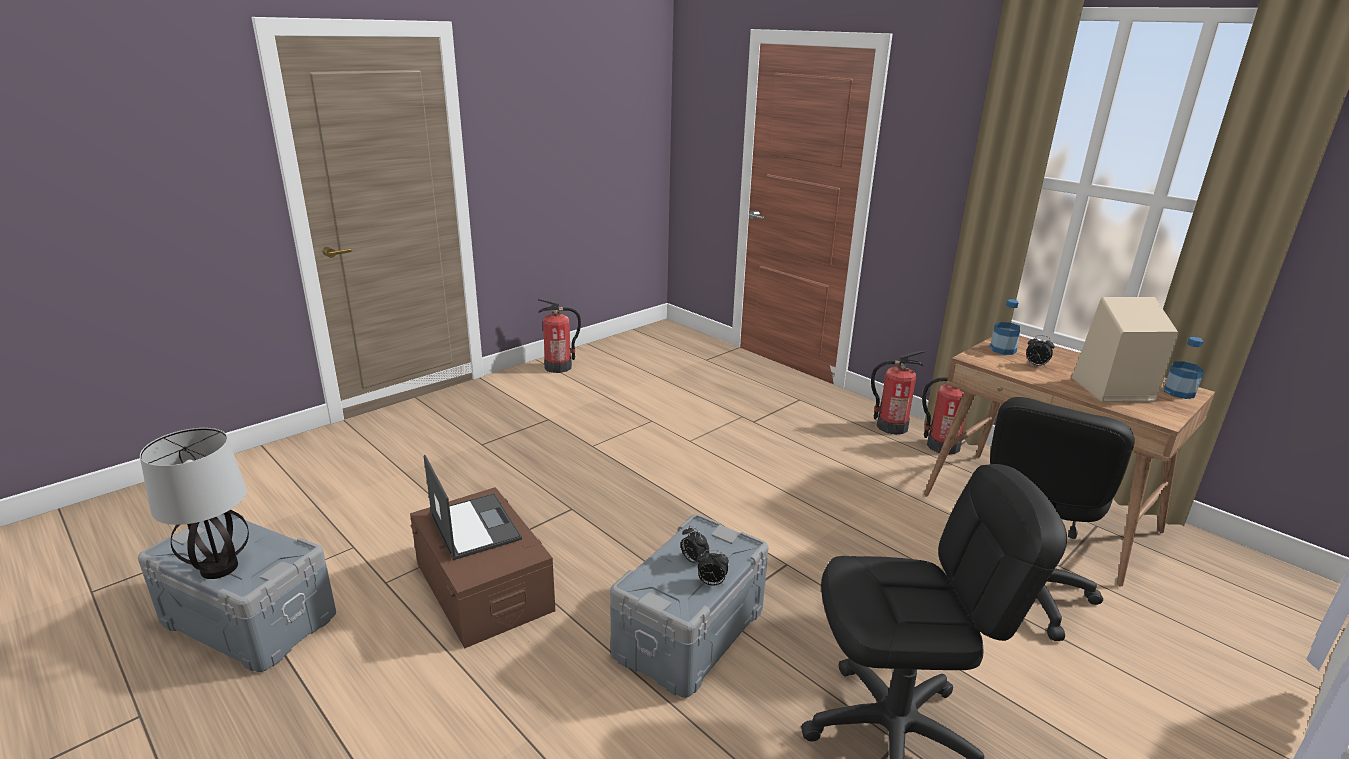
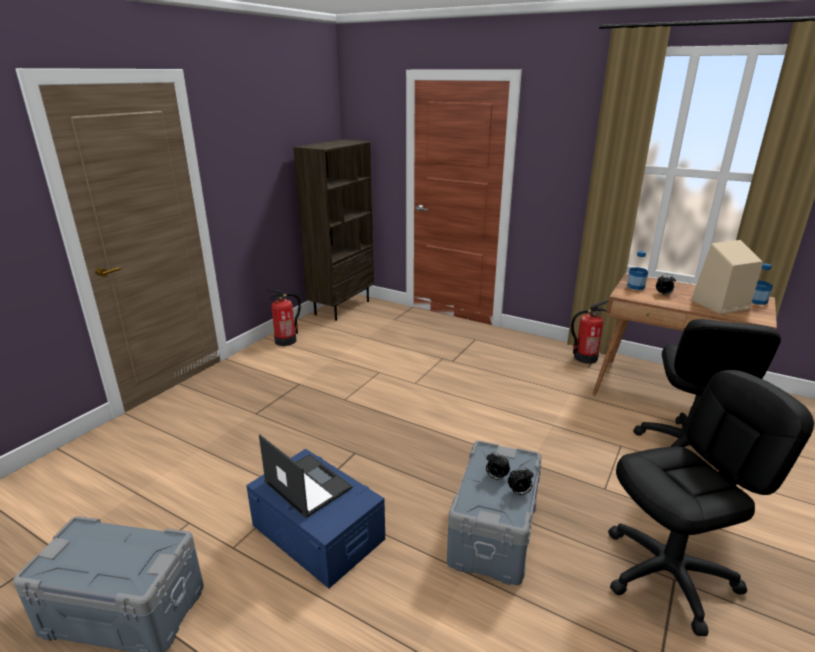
camera: 15 degrees left, 0 degrees up
(220, 567) = (104, 573): table lamp -> none
(483, 586) = (317, 532): brown storage box -> blue storage box
(647, 336) = (342, 307): none -> brown bookcase
(891, 426) = (545, 349): fire extinguisher -> none

